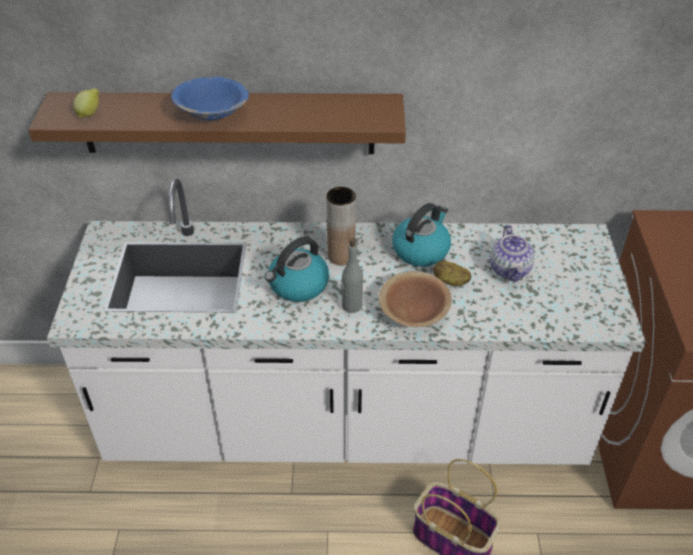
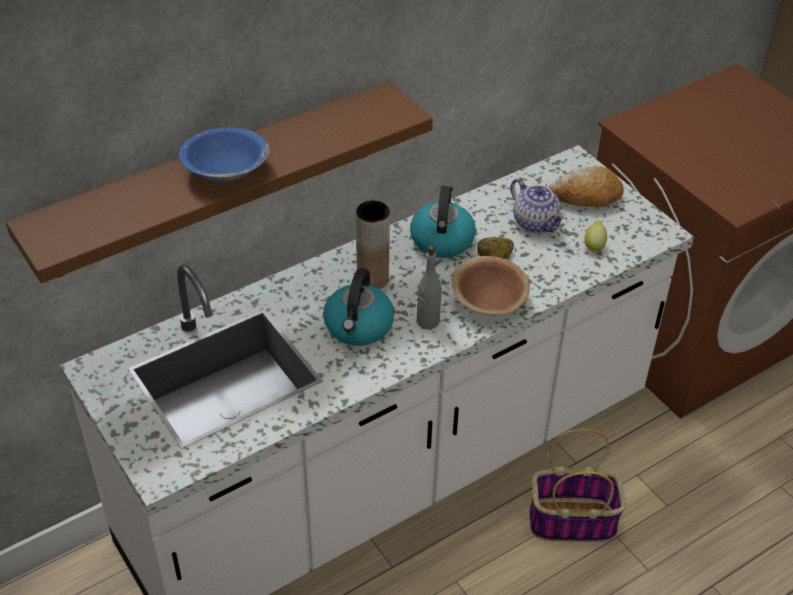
camera: 35 degrees left, 0 degrees up
(90, 113) = (90, 225): lemon -> lemon (594, 246)
(573, 267) = (586, 197): none -> bread

